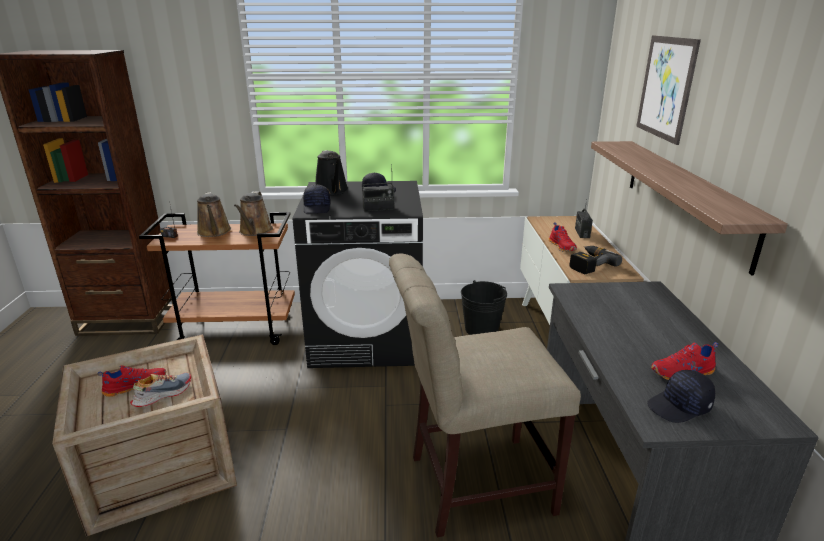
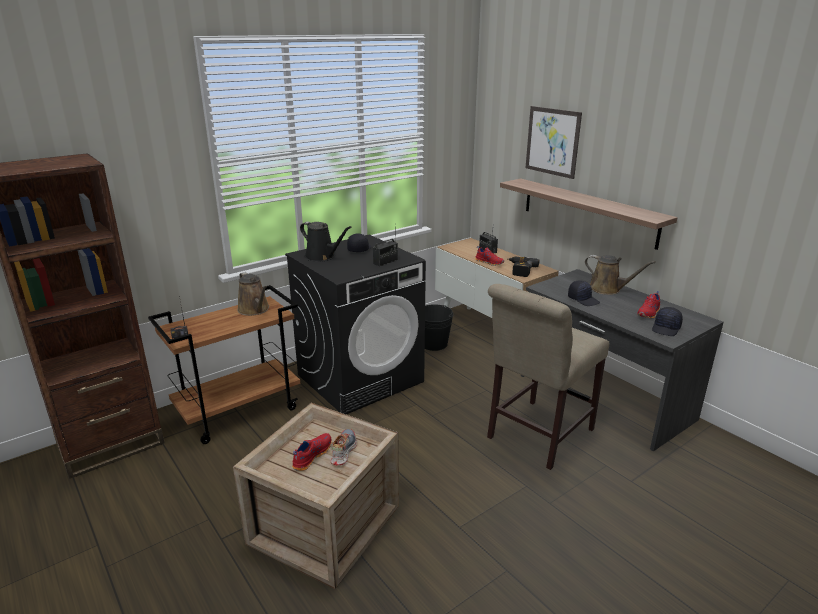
camera: 35 degrees left, 0 degrees up
(214, 232) = (218, 320): brown watering can -> brown watering can (608, 289)
(317, 208) = (340, 272): black cap -> black cap (583, 299)

